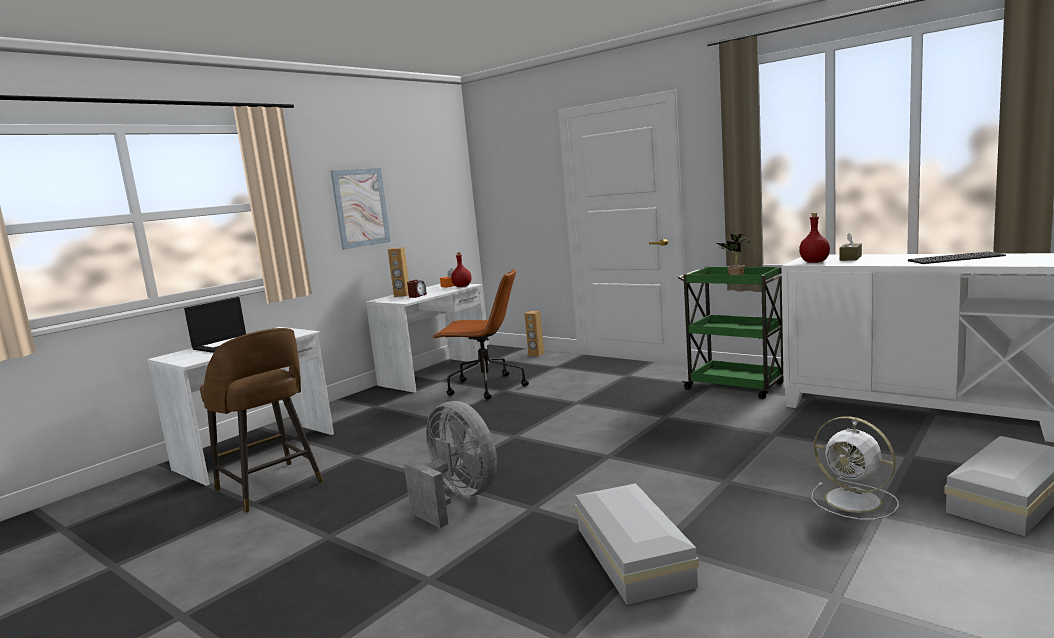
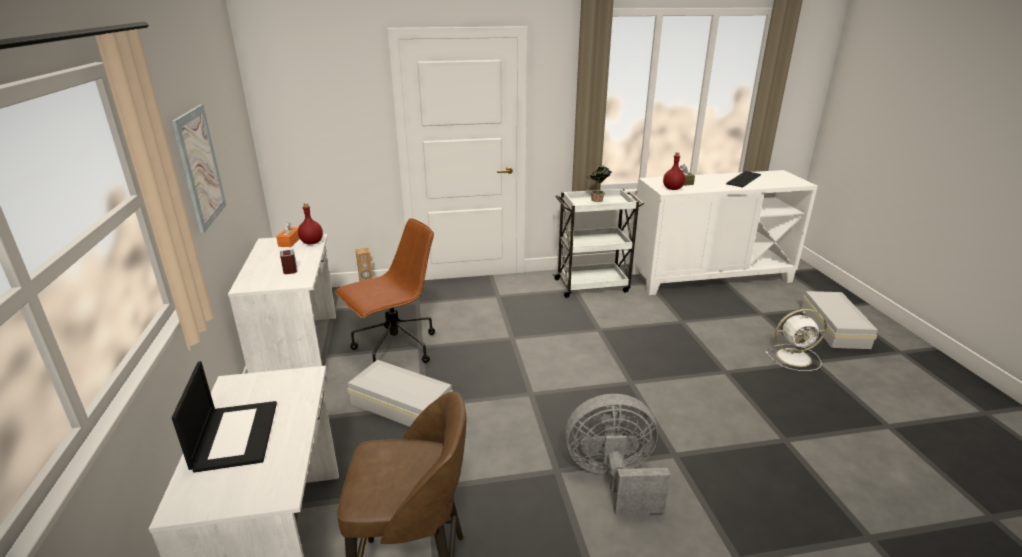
camera: 50 degrees left, 15 degrees up
(402, 295) = (261, 272): brown speaker -> none
(632, 557) = (790, 457): white storage box -> white storage box (402, 406)
(736, 387) = (592, 285): green cart -> white cart

